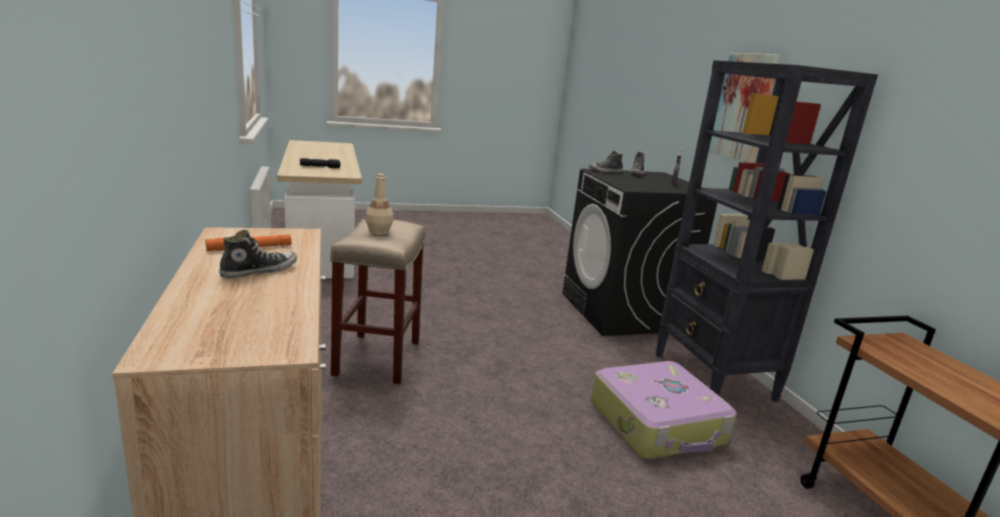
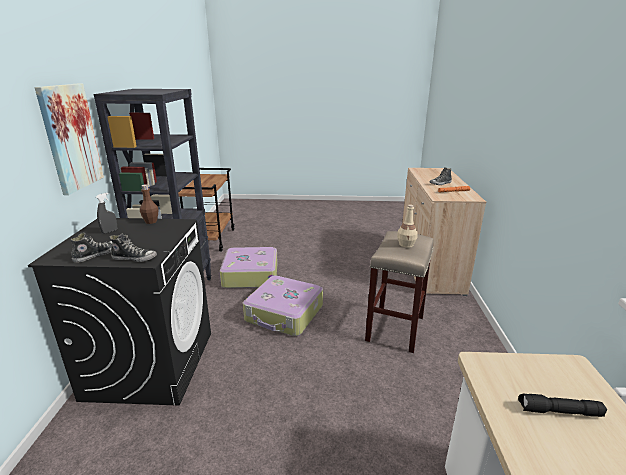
camera: 160 degrees left, 5 degrees up
(538, 363) = (284, 314): none -> suitcase
(662, 190) = (151, 221): none -> brown bottle

